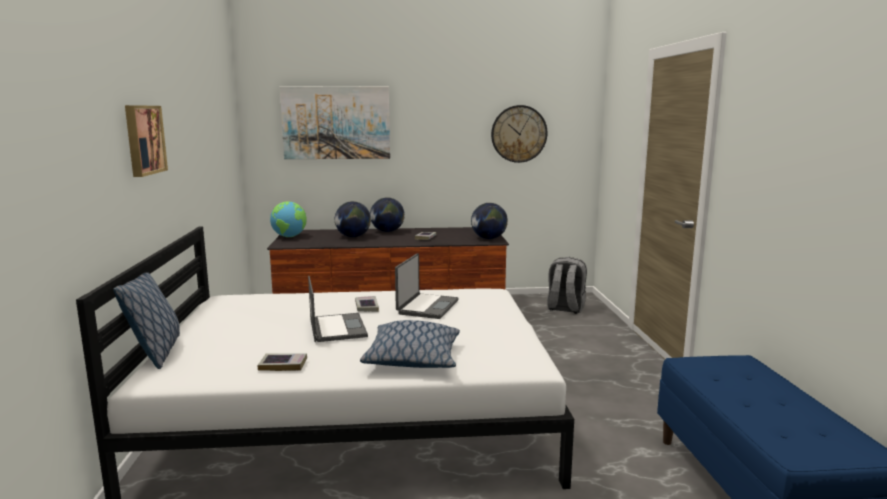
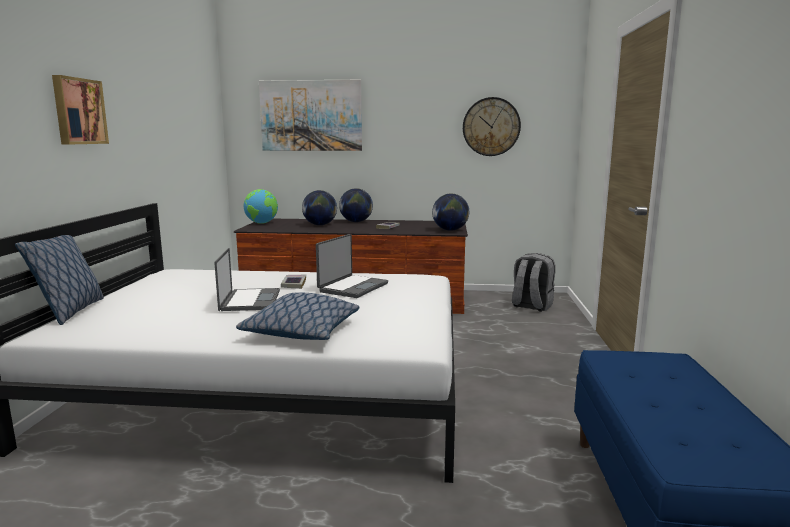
camera: 10 degrees right, 0 degrees up
(283, 365) = (172, 329): book -> none

